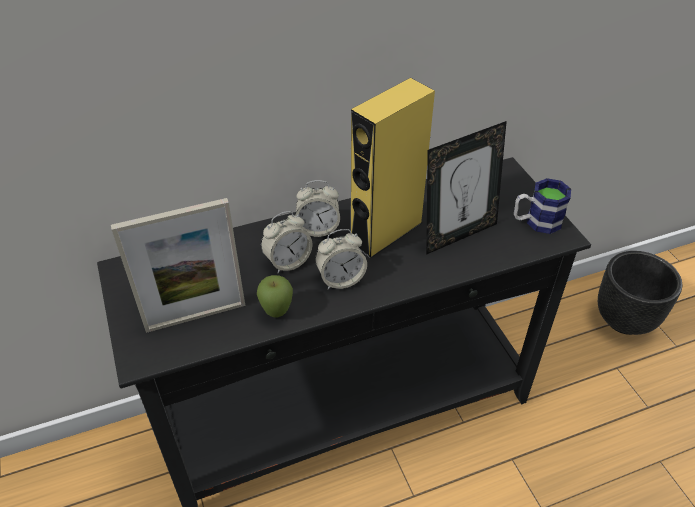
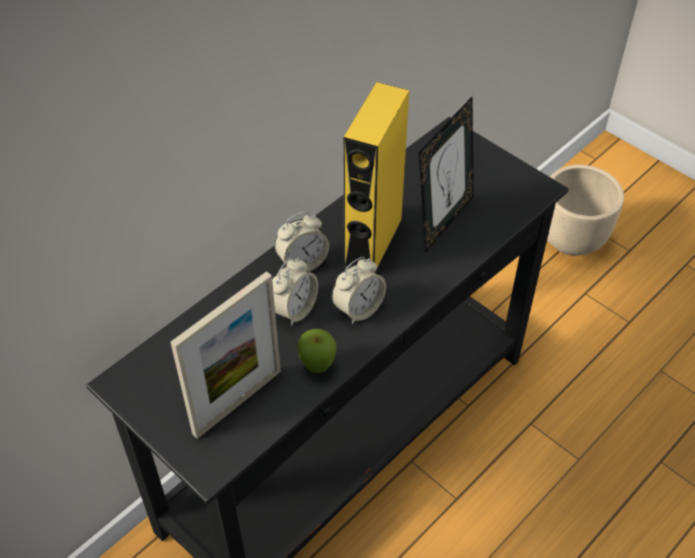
camera: 25 degrees left, 5 degrees up
(536, 222) = (508, 182): mug -> none
(624, 319) = (571, 240): black planter -> beige planter

